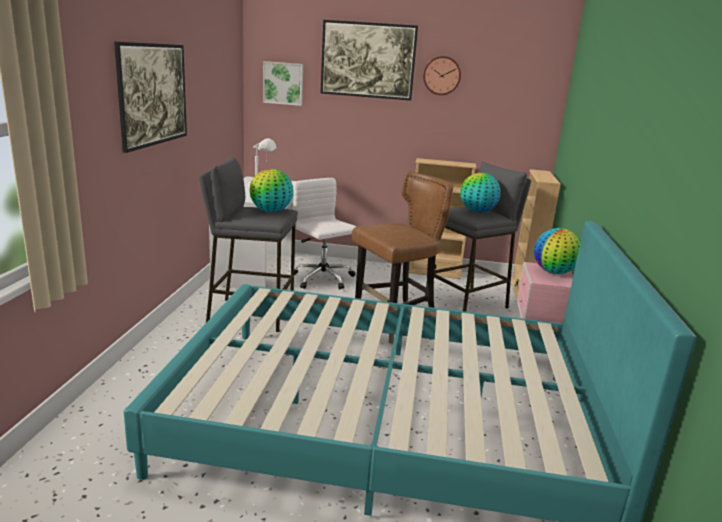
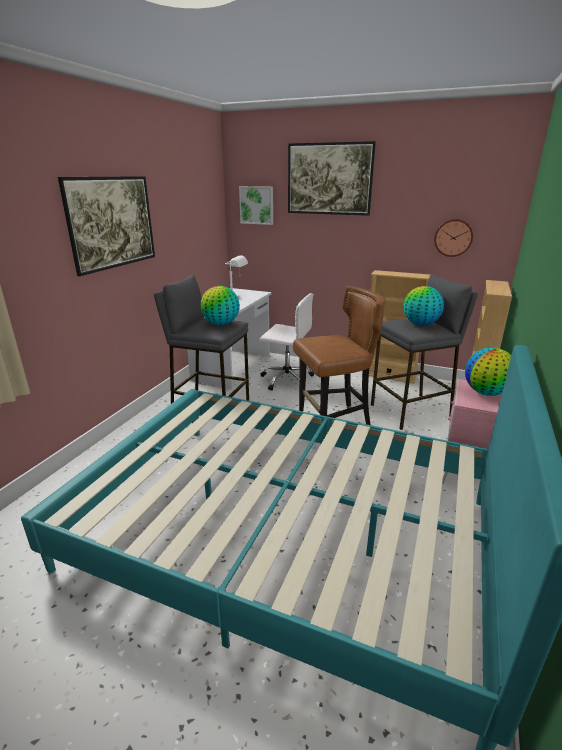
camera: 15 degrees right, 5 degrees up
(323, 279) = (286, 379): white office chair -> white office chair turned 135 degrees clockwise
(442, 75) = (399, 189): wall clock -> wall clock (453, 237)

